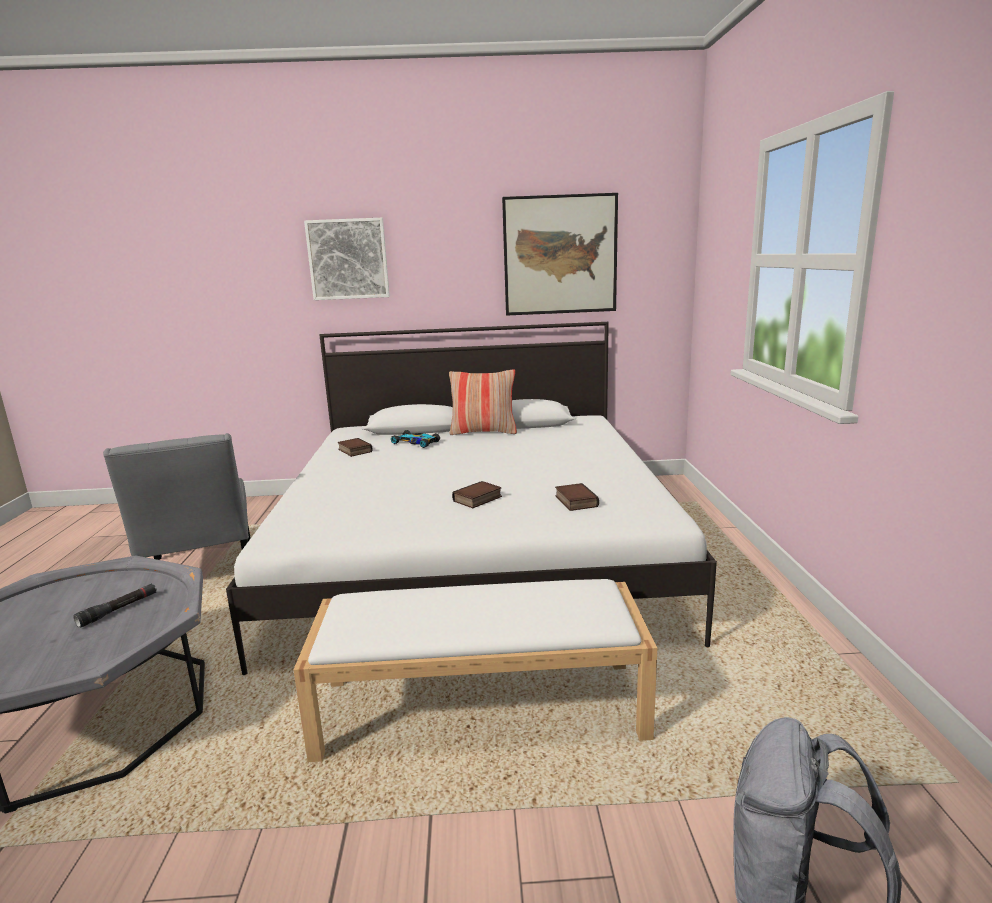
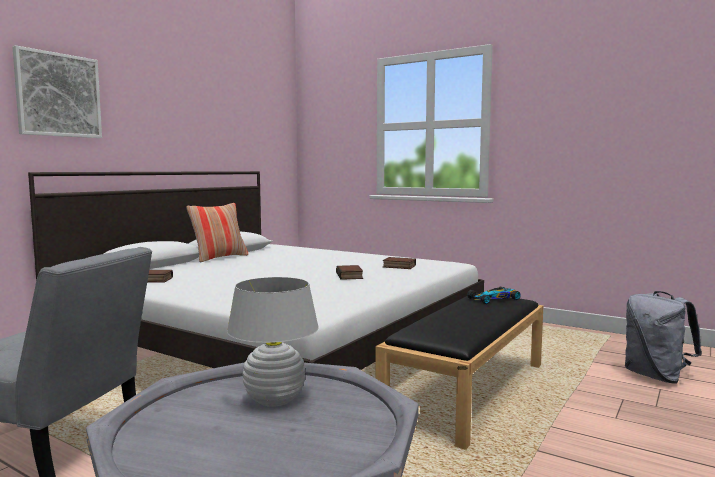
camera: 55 degrees left, 10 degrees down
(118, 610) = (274, 399): black flashlight -> white table lamp
(416, 443) = (190, 269): toy car -> toy car (494, 299)
(482, 707) = (468, 391): white bench -> black bench
(560, 255) = (227, 117): picture -> none

